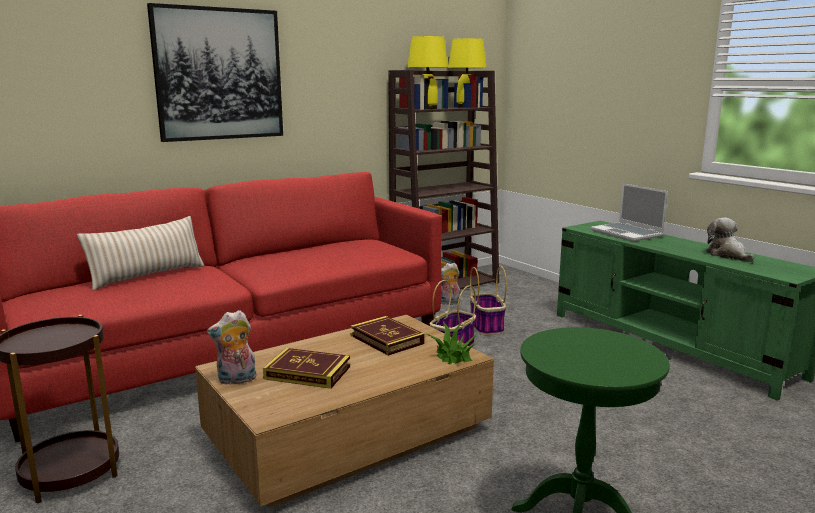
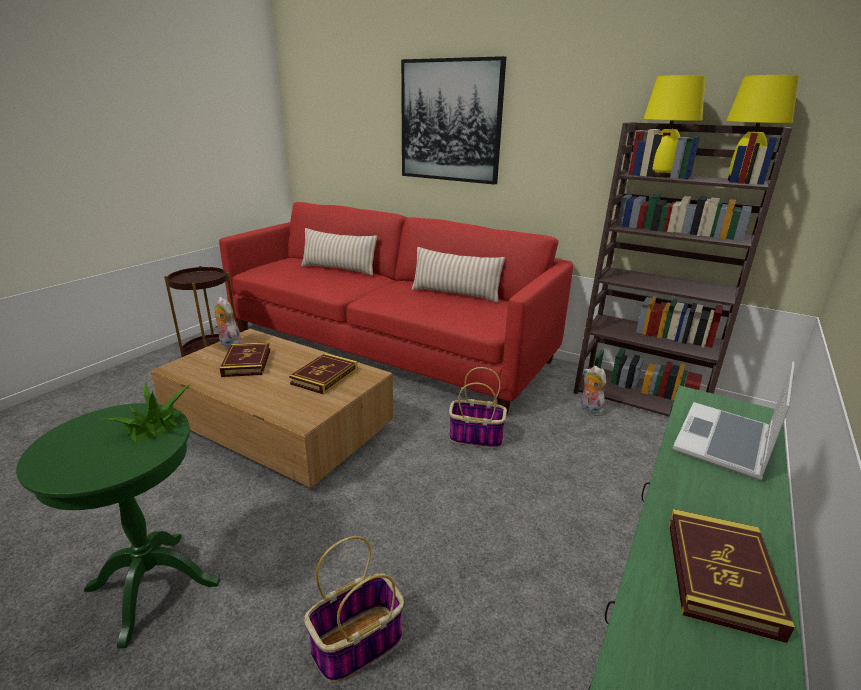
camera: 65 degrees right, 10 degrees up
(317, 248) = (455, 294): none -> beige pillow
(453, 356) = (301, 413): potted plant -> potted plant (154, 426)
(487, 326) = (550, 448): basket -> basket (356, 644)
(727, 255) = (720, 575): plush toy -> book

